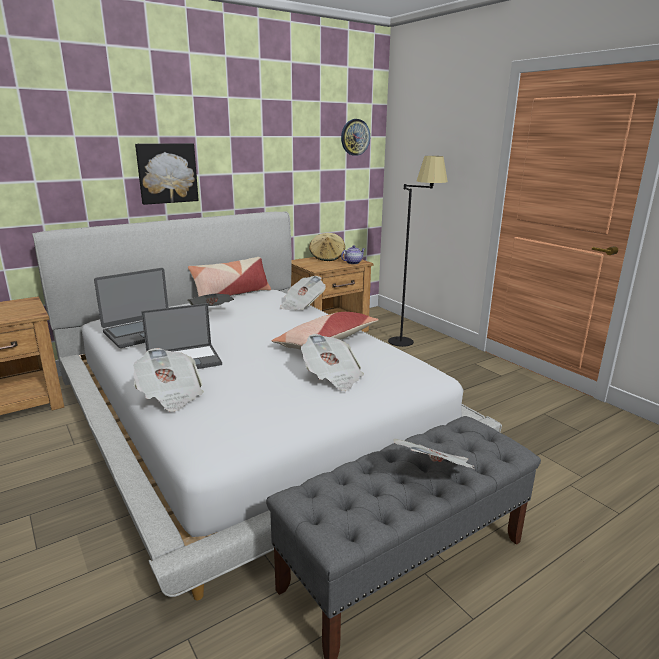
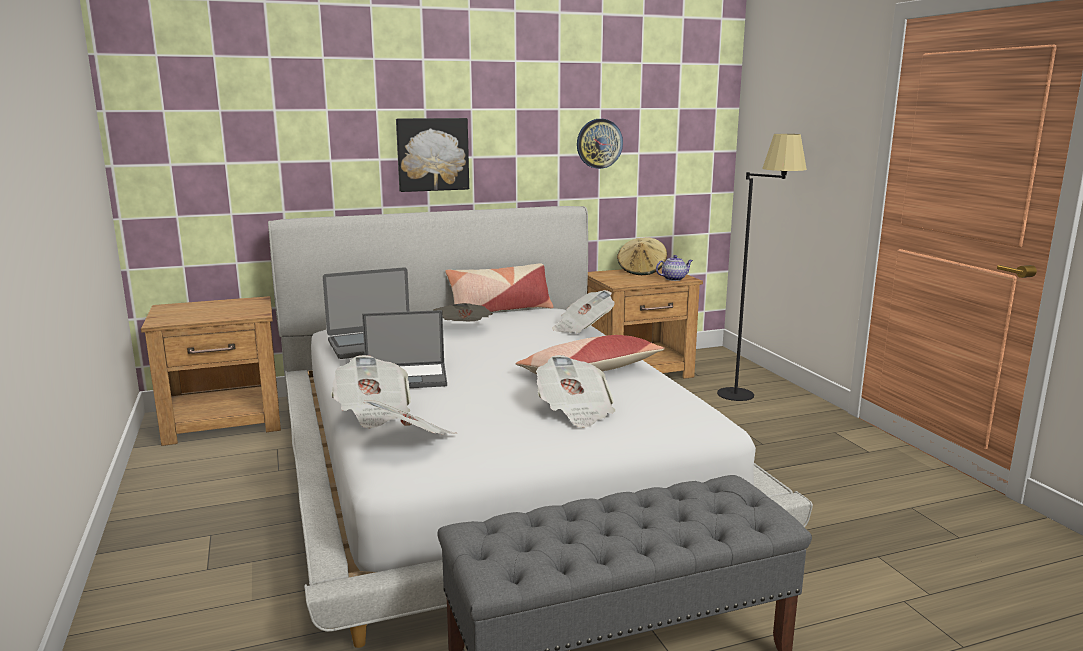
camera: 15 degrees right, 5 degrees down
(355, 137) = (691, 109): wall clock -> wall clock (599, 143)
(435, 472) = (651, 528): newspaper -> newspaper (412, 440)

